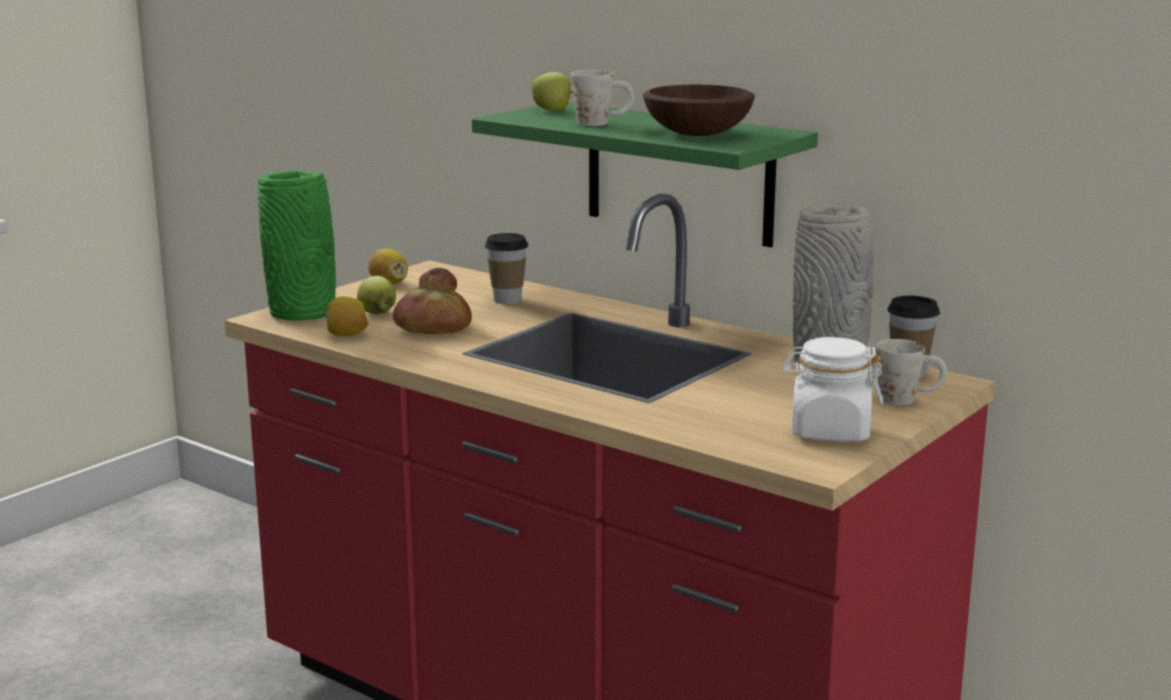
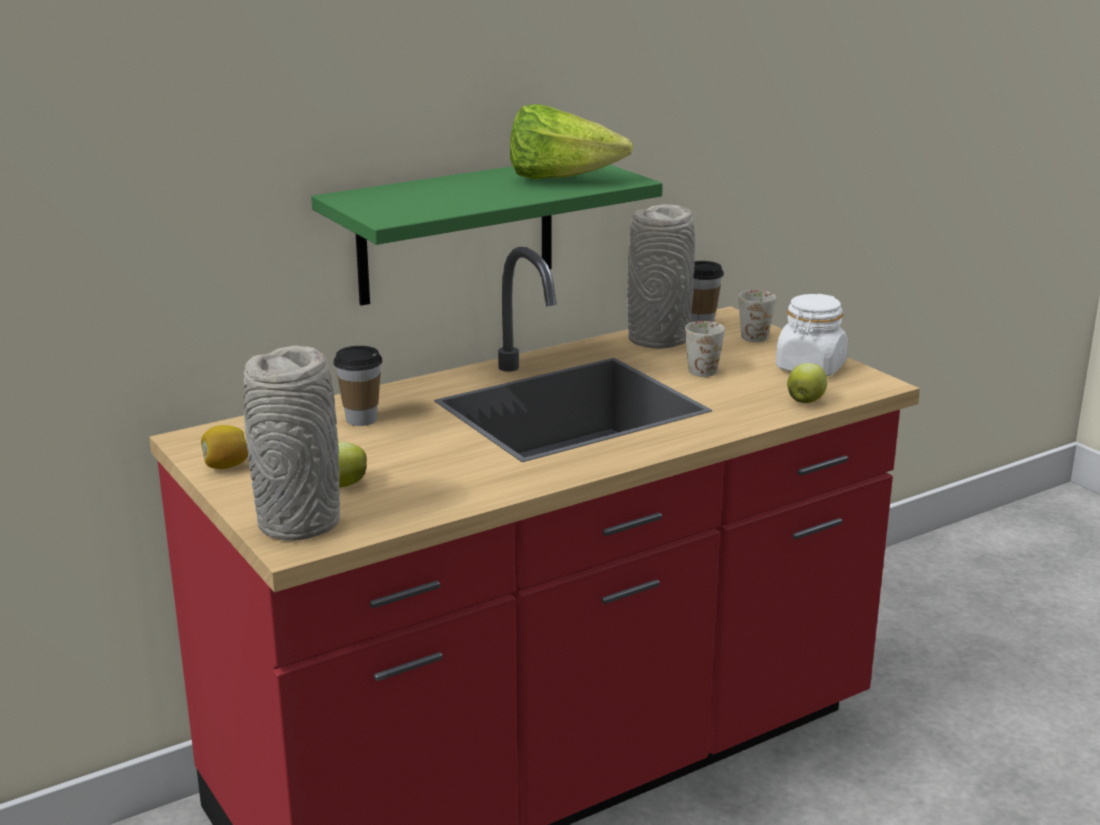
camera: 70 degrees left, 5 degrees up
(304, 313) = (299, 523): green vase -> grey vase
(346, 335) = (409, 508): lemon -> none
(432, 327) = (423, 464): bread -> none
(553, 110) = (375, 201): apple -> apple (805, 401)
(602, 123) = (472, 196): white mug -> white mug (703, 368)
(698, 133) = (560, 179): brown bowl -> lettuce

